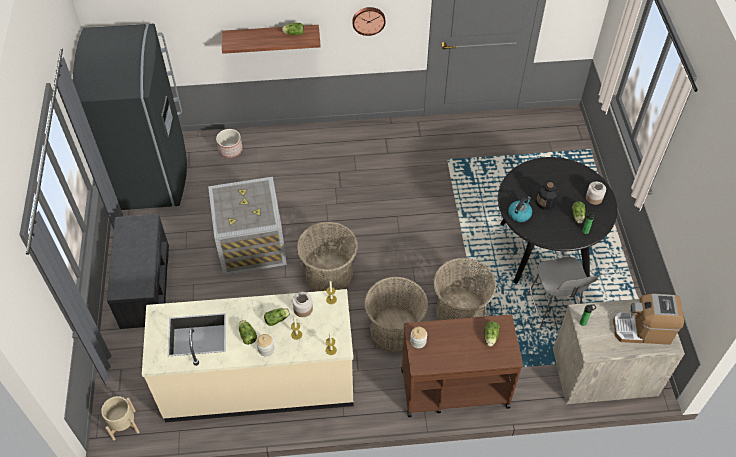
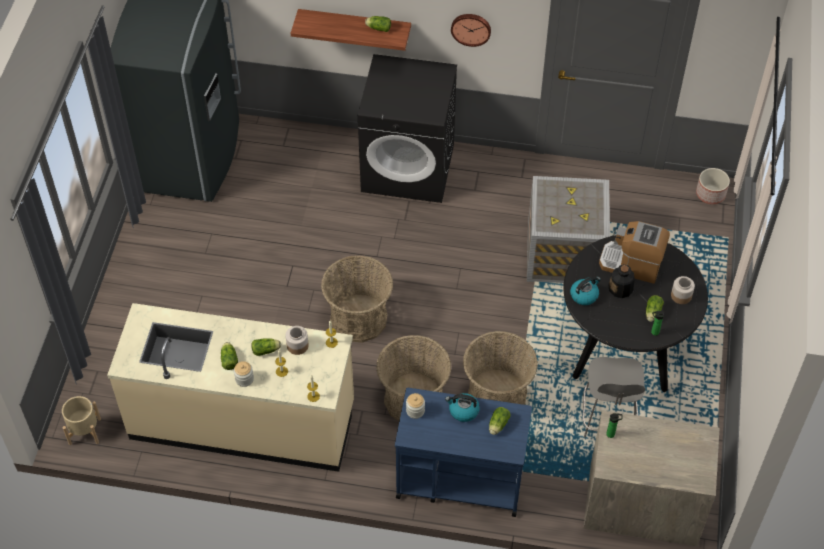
camera: 15 degrees right, 0 degrees up
(144, 285) = (147, 284): grey bench -> none
(230, 149) = (290, 147): planter -> planter (710, 193)
(252, 245) = (281, 265): crate -> crate (565, 254)
(330, 146) = (408, 168): none -> black washing machine
(453, 388) = (459, 479): brown cart -> blue cart
(457, 332) = (463, 411): none -> kettle
(643, 329) = (677, 458): coffee machine -> coffee machine (631, 264)

